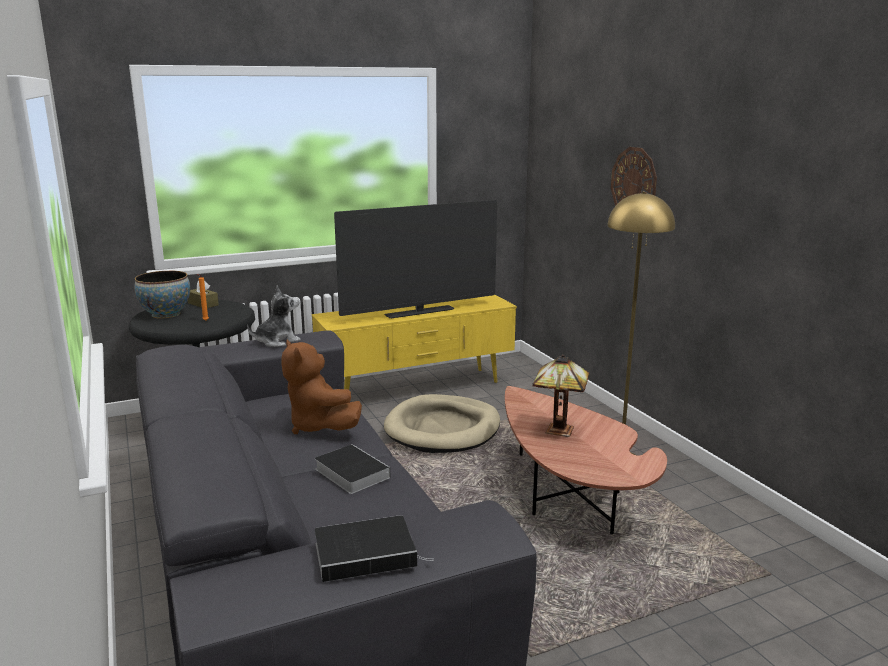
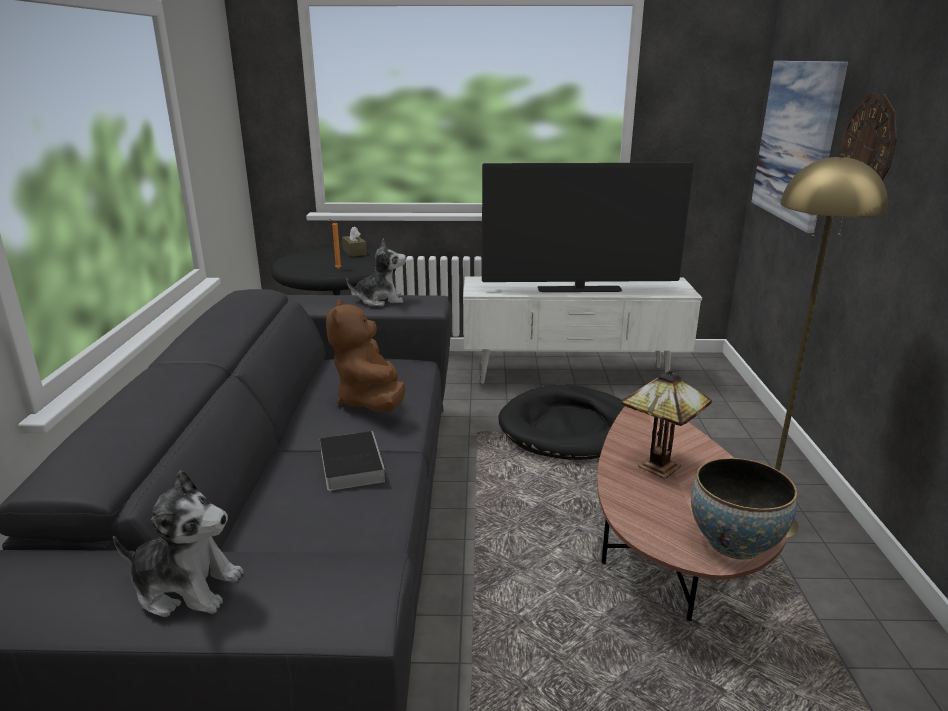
camera: 25 degrees right, 5 degrees up
(166, 314) = (312, 258): bowl -> bowl (734, 543)
(368, 553) = (186, 587): book -> plush toy
(417, 389) = (572, 375): yellow tv stand -> white tv stand
(443, 429) = (569, 428): beige dog bed -> black dog bed
(568, 180) = (796, 142): none -> picture

